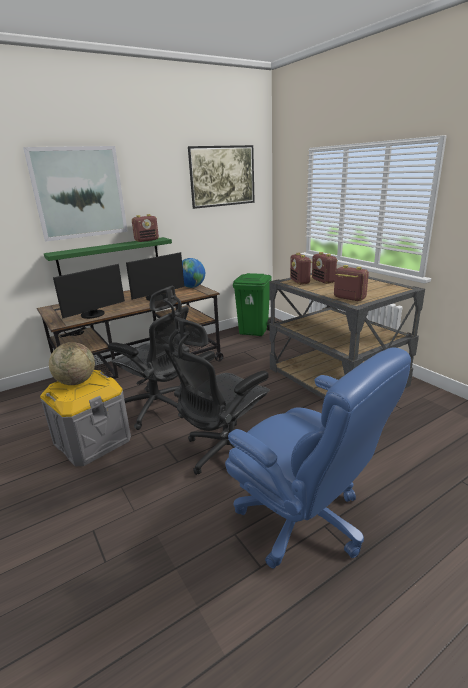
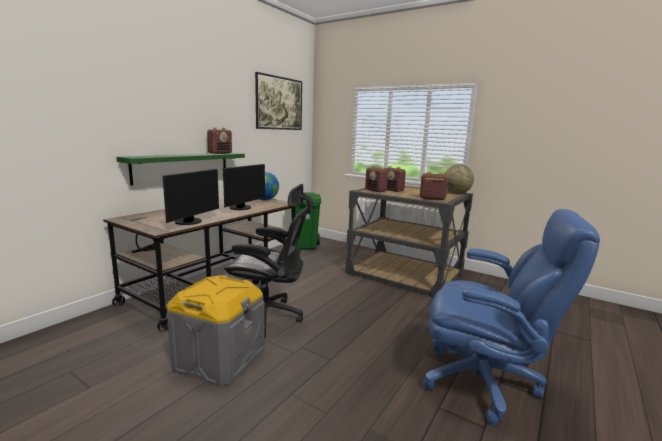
camera: 25 degrees left, 10 degrees down
(76, 382) = (210, 287): globe -> globe (456, 193)
(79, 193) = (160, 97): picture -> none
(225, 454) = (369, 344): office chair -> none

